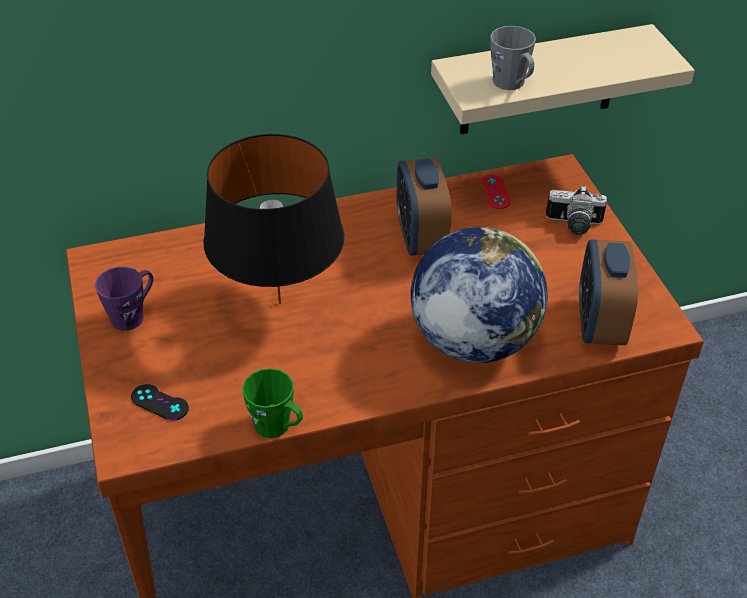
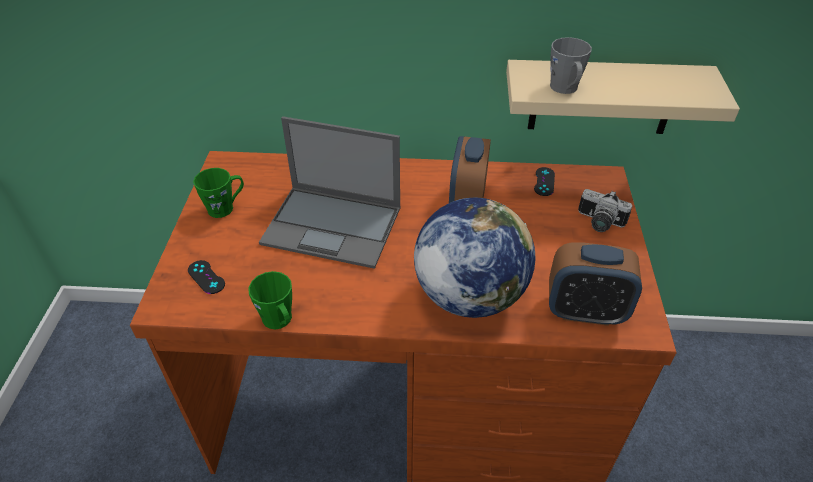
camera: 20 degrees right, 0 degrees up
(133, 315) = (225, 207): purple mug -> green mug
(280, 303) = (334, 226): black table lamp -> laptop
(495, 192) = (544, 181): red game controller -> black game controller
(599, 324) = (585, 311): alarm clock -> alarm clock turned 105 degrees counterclockwise

